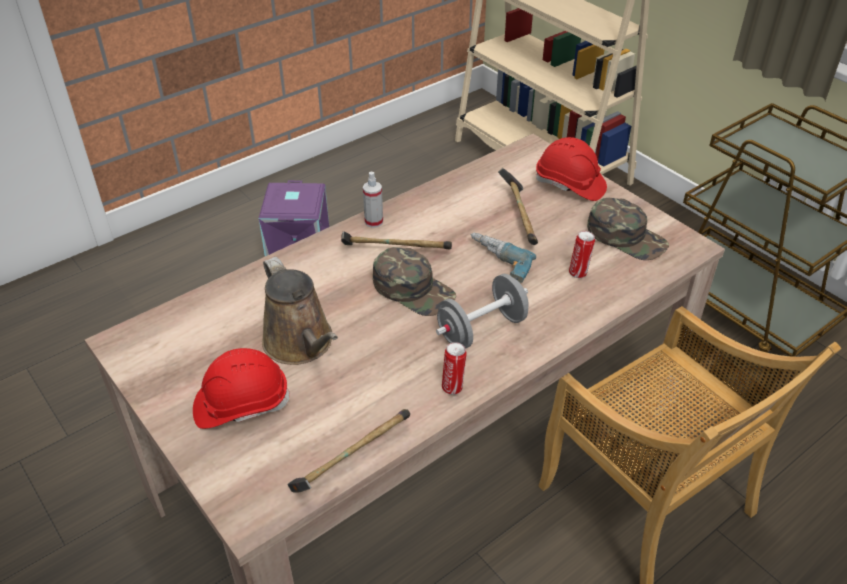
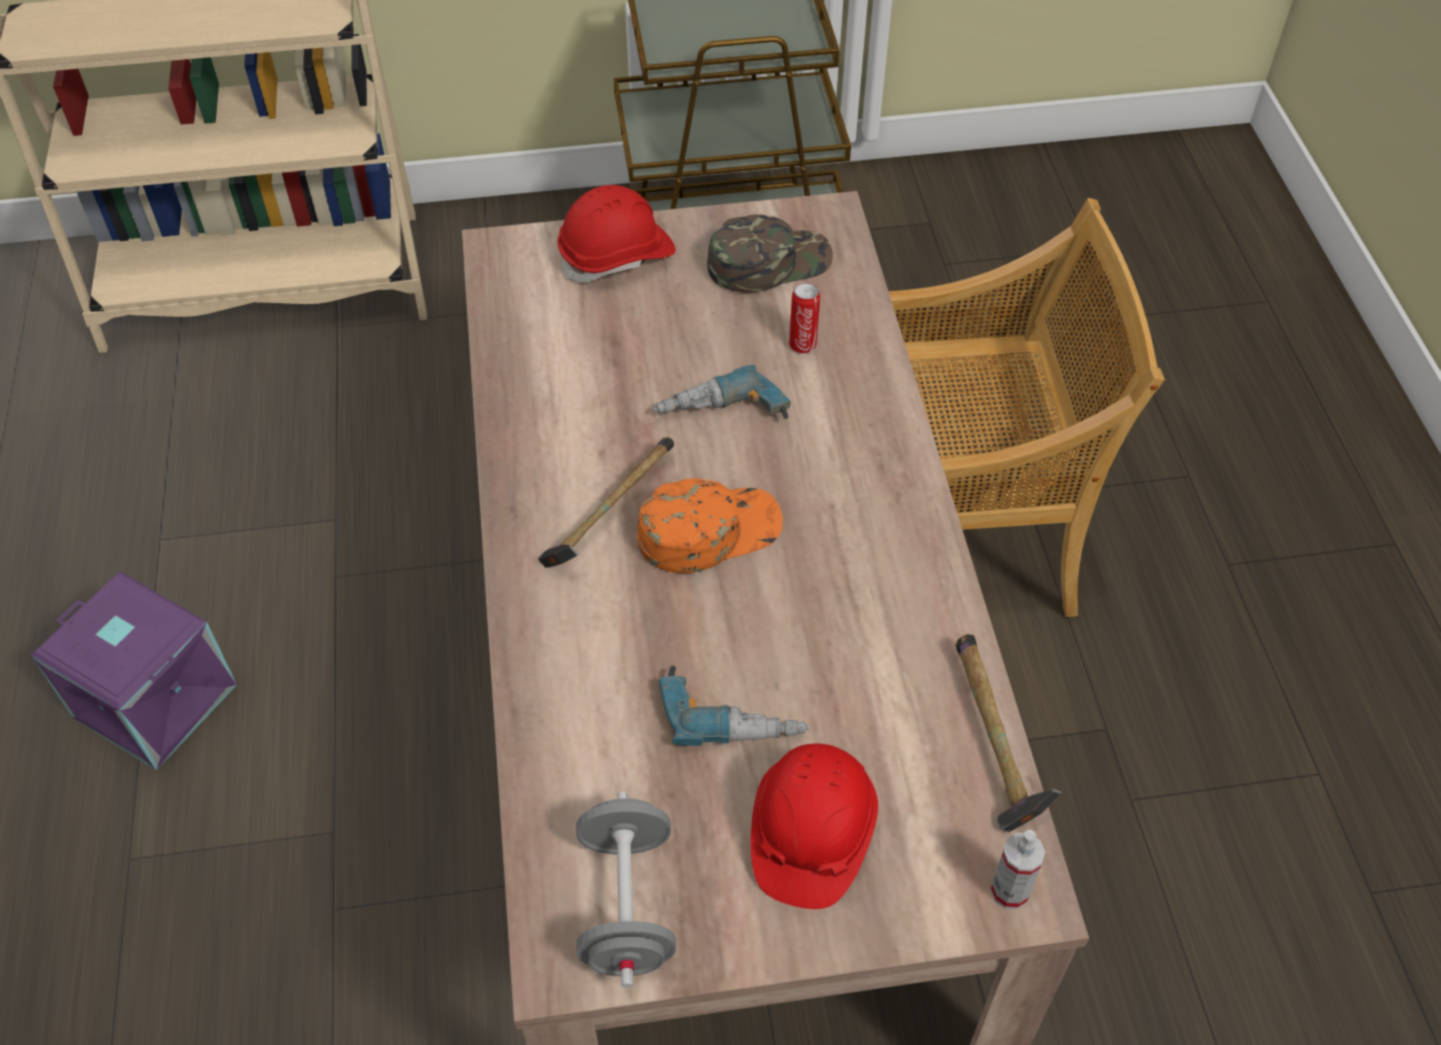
camera: 60 degrees left, 10 degrees up
(301, 344) = (733, 712): brown watering can -> power drill
(374, 222) = (519, 509): spray bottle -> spray bottle (1010, 891)
(413, 289) = (709, 530): green cap -> orange cap
(453, 387) = (926, 575): can -> none
(481, 329) = (840, 494): grey dumbbell -> grey dumbbell (627, 905)
(520, 217) = (644, 342): hammer -> none

